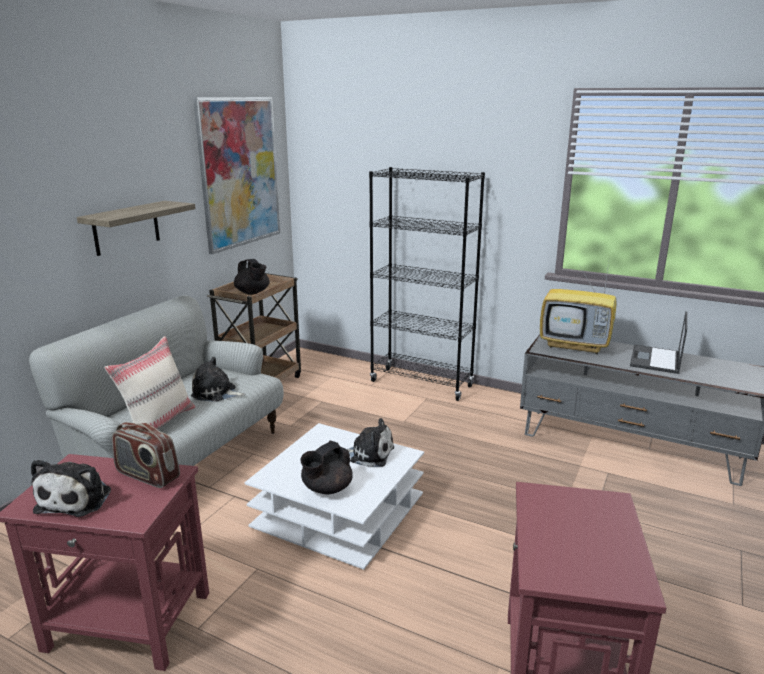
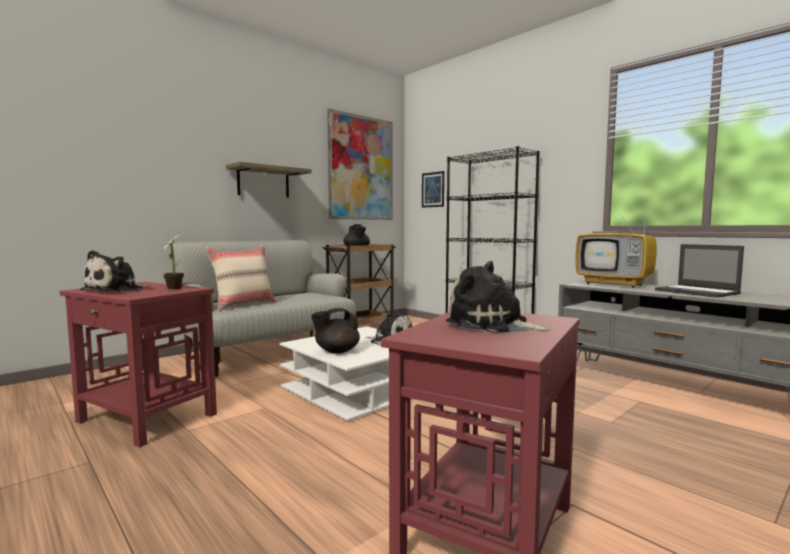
camera: 20 degrees right, 15 degrees down
(147, 475) = (175, 288): radio -> potted plant
(216, 393) = (298, 299): plush toy -> plush toy (492, 325)
(335, 194) = (433, 189): none -> picture
(655, 360) = (697, 292): laptop -> laptop turned 75 degrees counterclockwise

